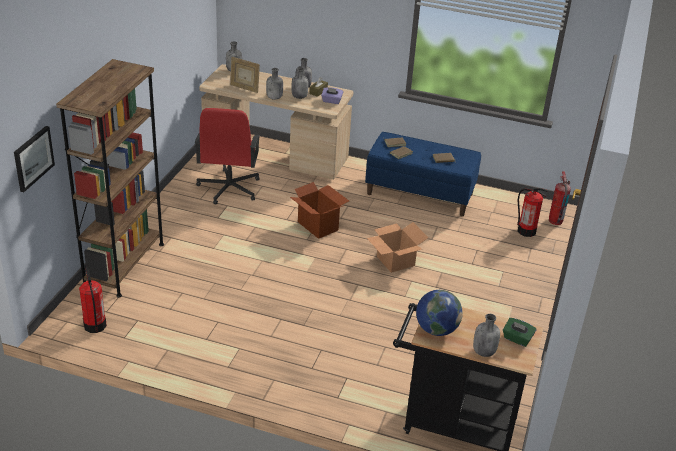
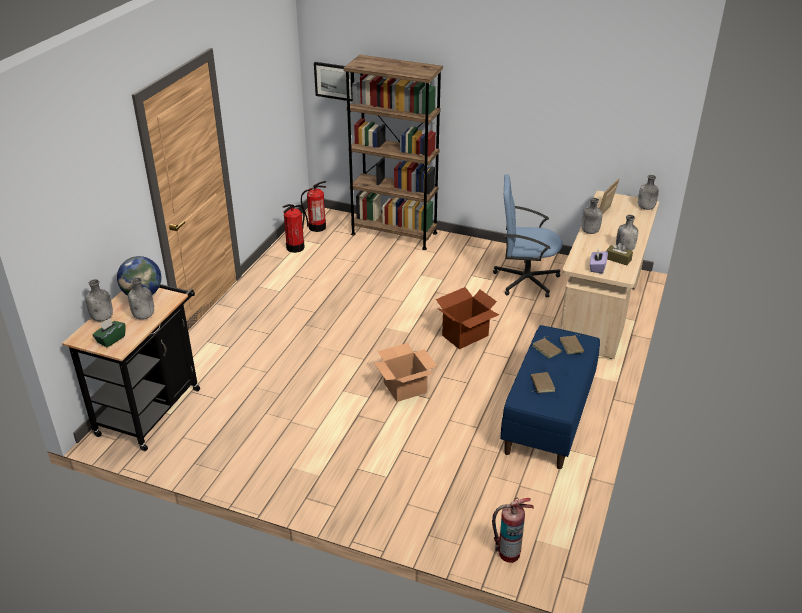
camera: 95 degrees right, 0 degrees up
(229, 188) = (525, 280): red office chair -> blue office chair
(299, 97) = (599, 247): grey bottle -> grey bottle (144, 316)
(526, 231) = (478, 515): fire extinguisher -> fire extinguisher (295, 247)

